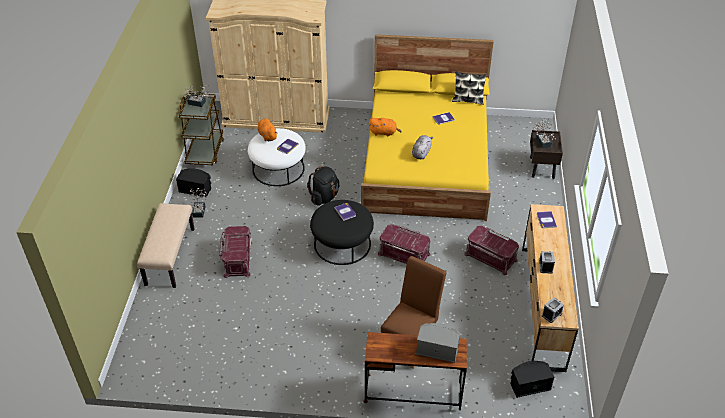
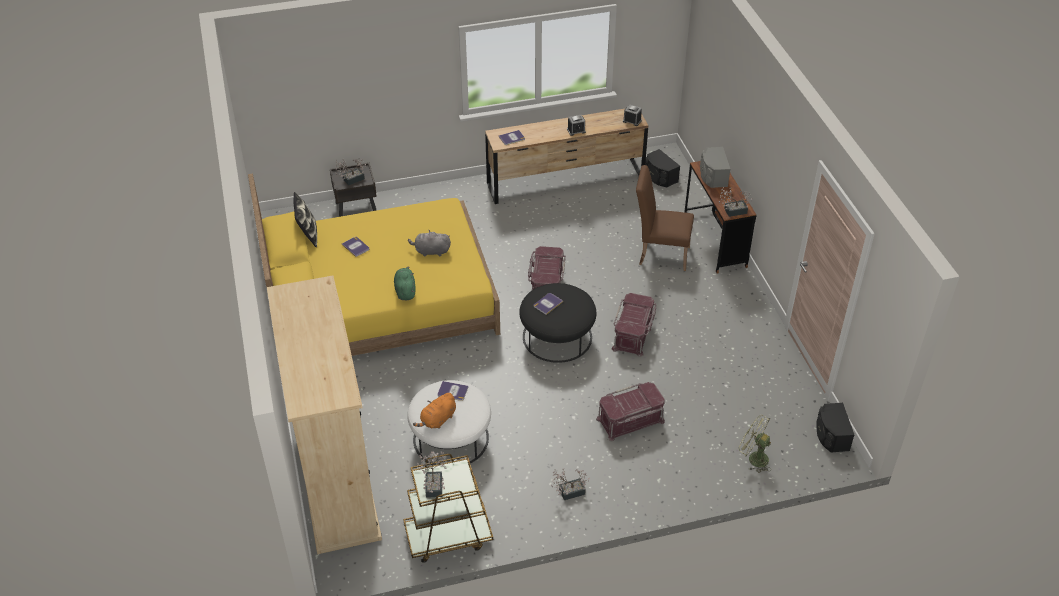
camera: 110 degrees left, 0 degrees up
(159, 316) = (753, 458): none -> green fan
(170, 256) = (662, 488): beige bench -> none
(196, 188) = (530, 514): black speaker -> black speaker (831, 435)
(324, 197) = (486, 374): black backpack -> none
(377, 343) = (733, 211): none -> potted plant
(384, 132) = (405, 291): orange plush toy -> green plush toy
(490, 257) = (519, 223): red storage box -> red storage box (633, 333)

